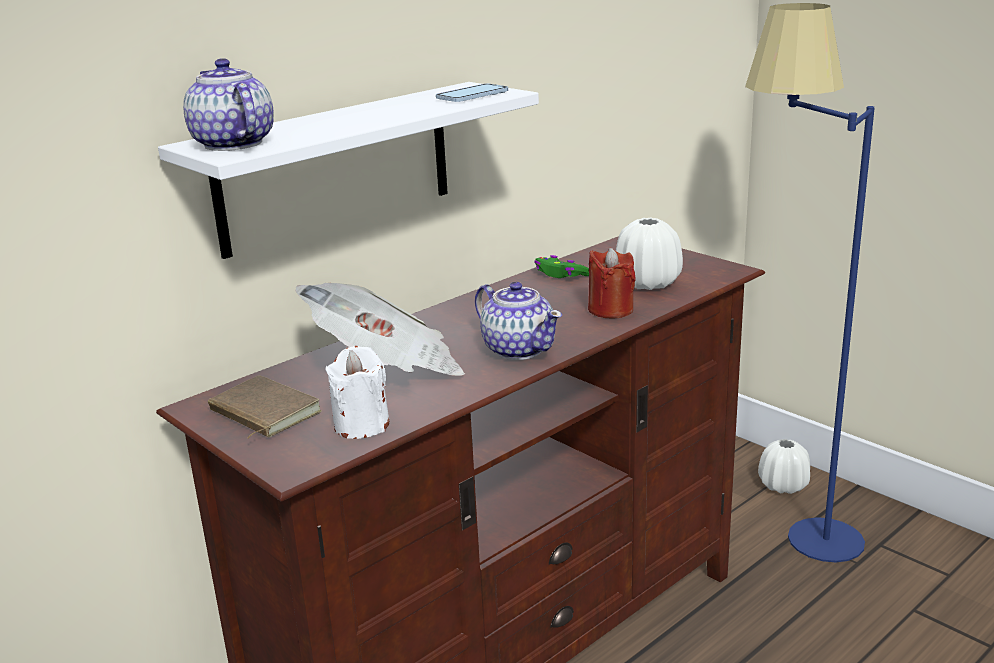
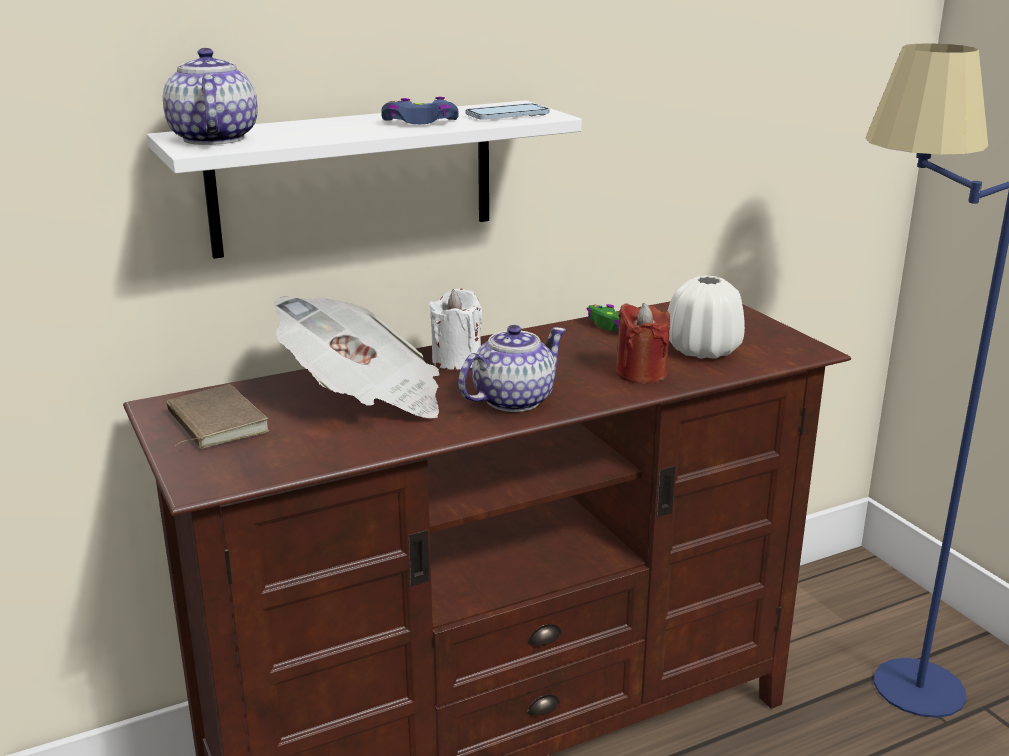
camera: 15 degrees right, 0 degrees up
(361, 425) = (298, 453): white candle -> white candle (456, 360)
(405, 110) = (420, 123): none -> blue game controller
(518, 349) = (512, 400): teapot -> teapot turned 105 degrees counterclockwise
(783, 485) = (893, 614): white vase -> none

